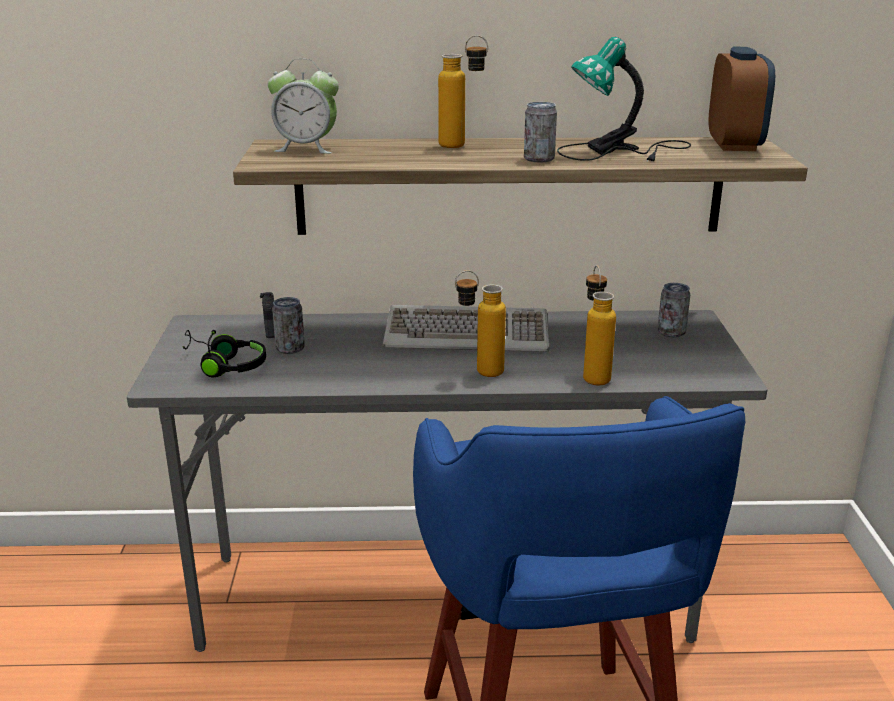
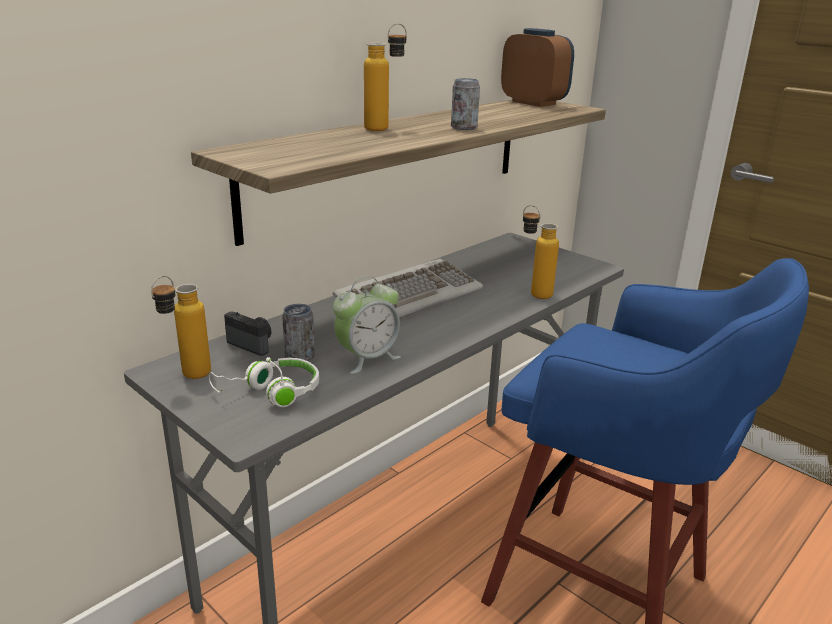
camera: 45 degrees left, 0 degrees up
(223, 365) = (271, 393): black headphones -> white headphones
(306, 148) = (271, 149): alarm clock -> alarm clock (367, 358)
(479, 373) = (470, 318): bottle -> bottle (187, 377)
(622, 150) = (491, 115): table lamp -> none
(671, 332) = (518, 252): can -> none

